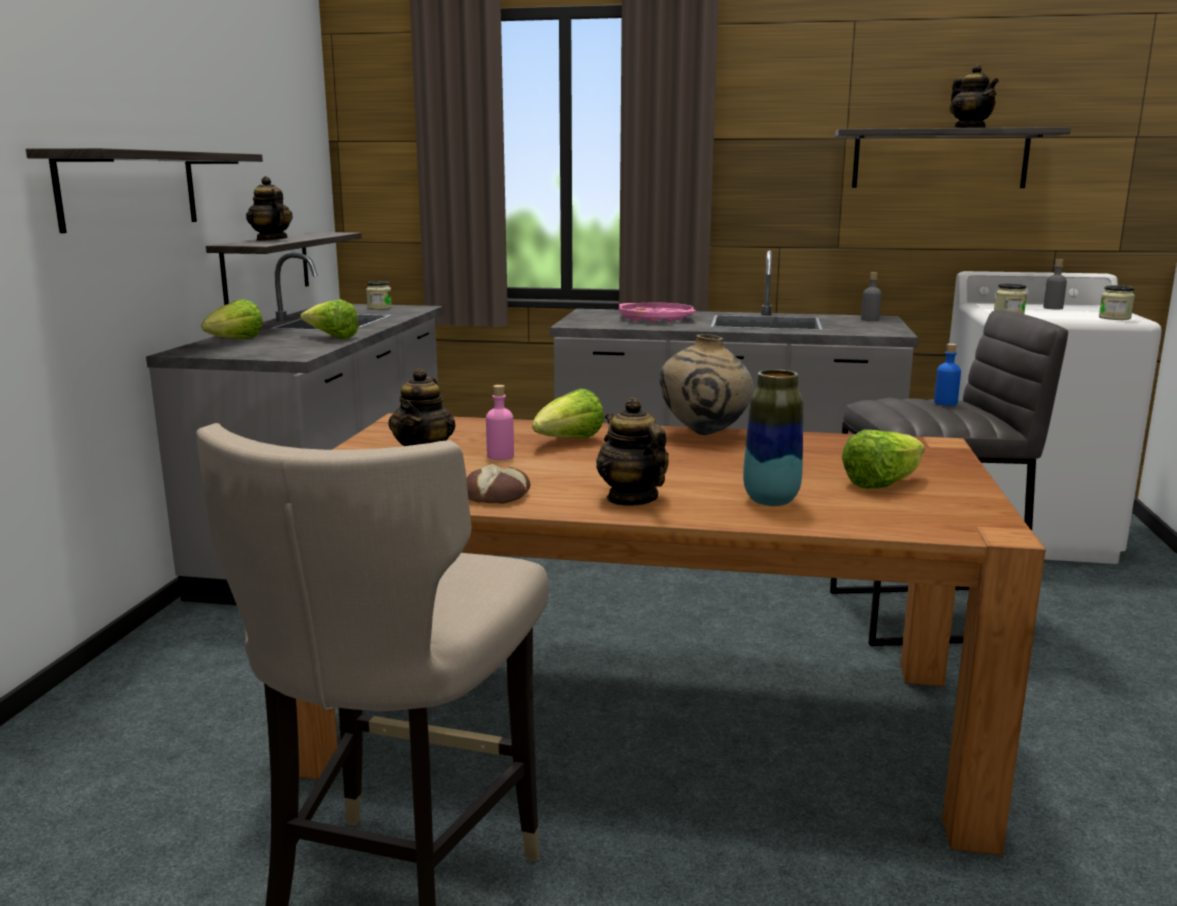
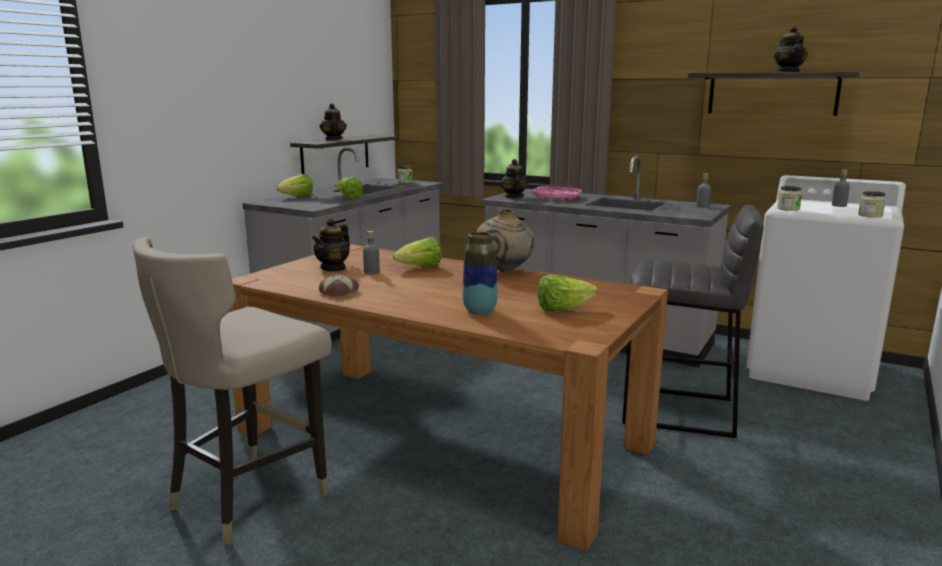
camera: 20 degrees right, 0 degrees up
(129, 189) = (238, 112): shelf -> none
(500, 456) = (371, 272): pink bottle -> grey bottle
(632, 498) = (405, 301): teapot -> teapot (513, 197)
(945, 403) = (692, 266): blue bottle -> none

